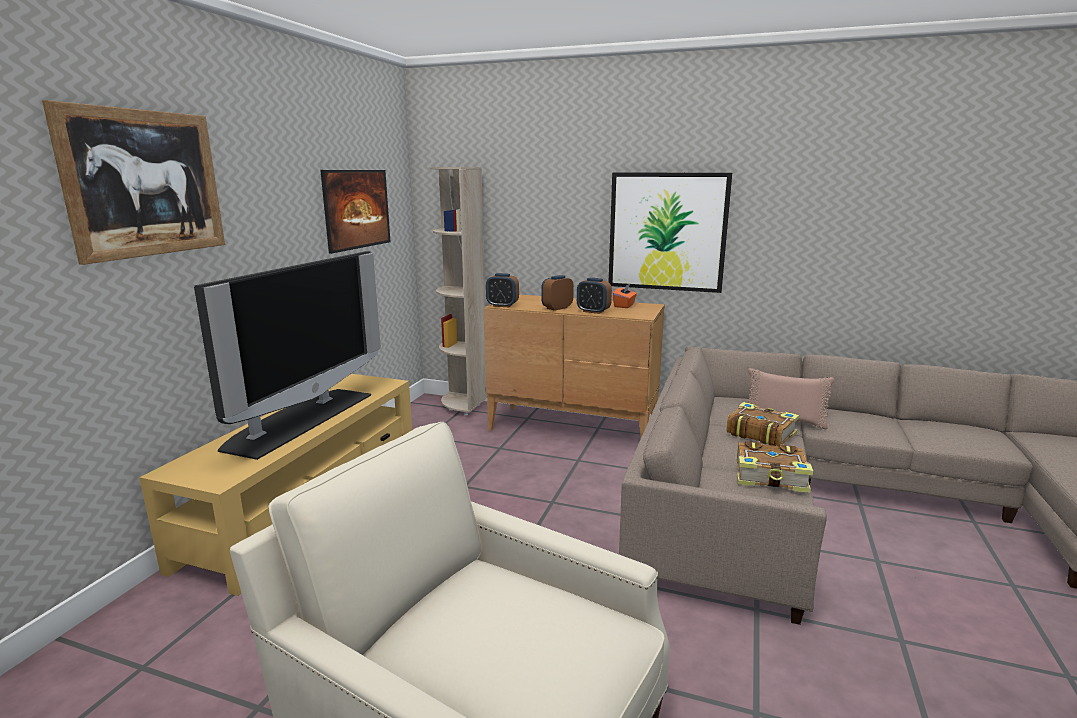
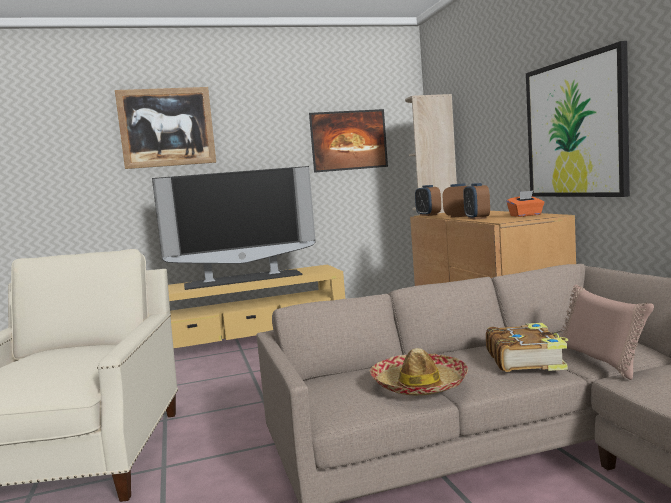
camera: 55 degrees right, 10 degrees down
(771, 477) = (418, 385): book -> hat

